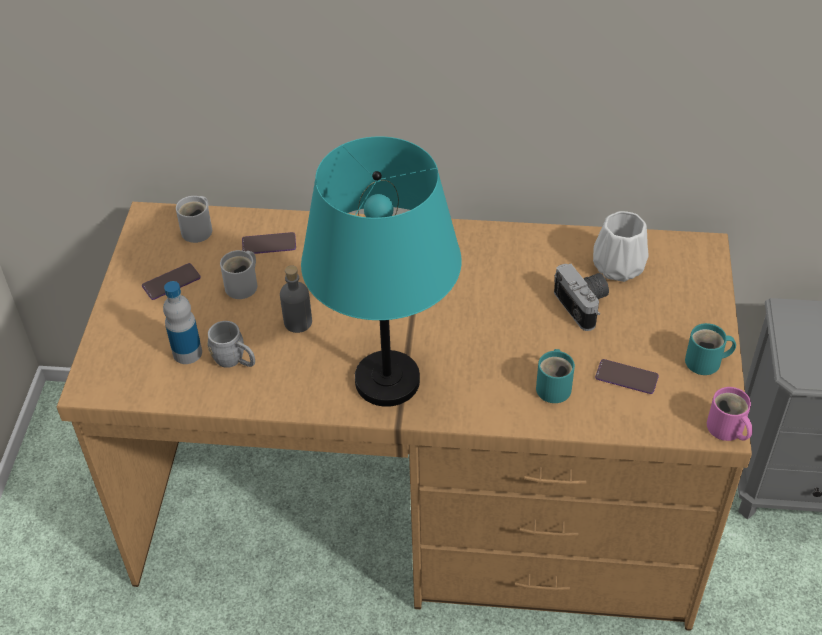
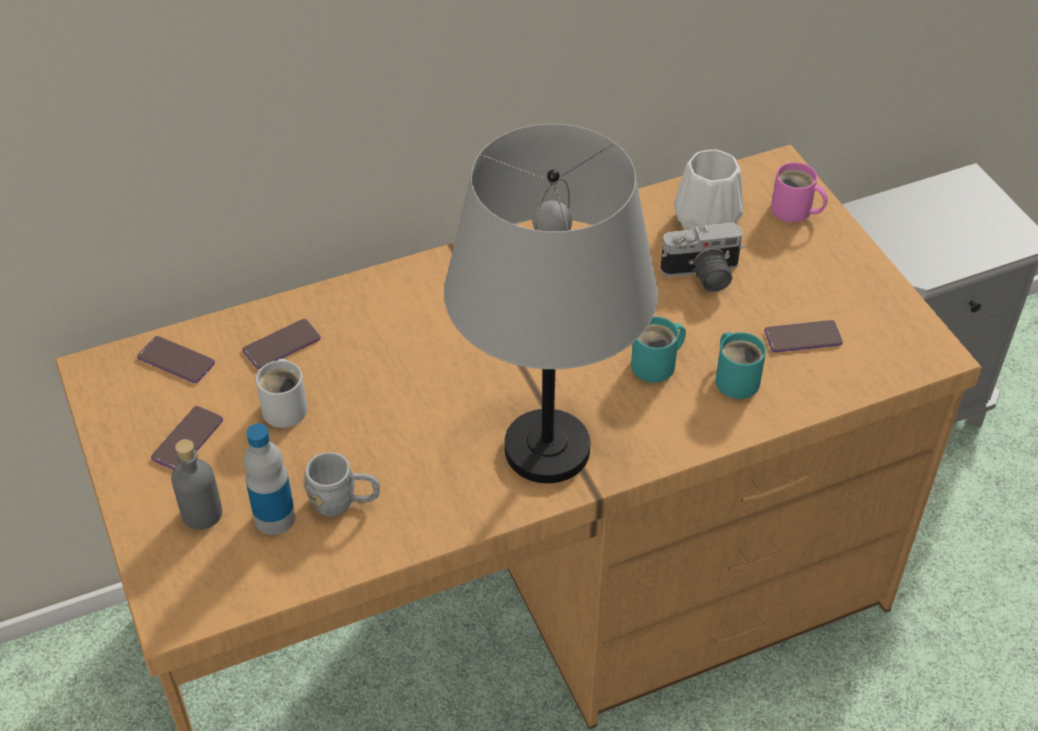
camera: 30 degrees left, 0 degrees up
(199, 230) = (176, 360): white mug -> phone
(298, 322) = (388, 424): grey bottle -> grey bottle (202, 513)
(386, 381) = (546, 450): turquoise table lamp -> grey table lamp
(585, 305) = (702, 276): camera -> camera turned 135 degrees clockwise
(706, 362) = (870, 289): turquoise mug -> turquoise mug (657, 365)
(726, 429) = (941, 351): pink mug -> pink mug (794, 211)

